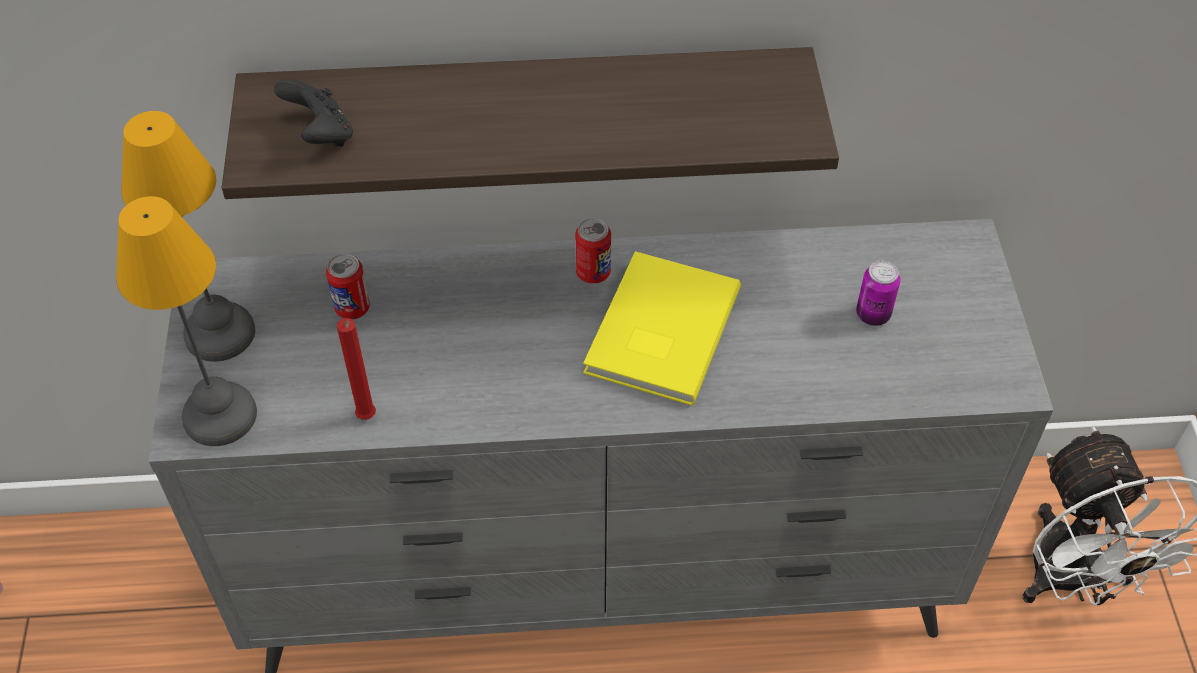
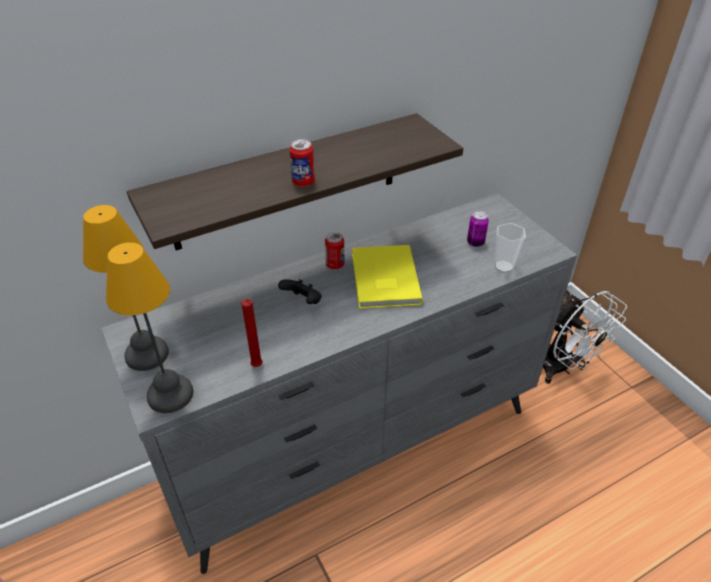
camera: 25 degrees left, 10 degrees down
(320, 134) = (195, 203): black game controller -> black game controller (303, 301)
(352, 308) = (218, 318): can -> can (303, 182)
(891, 384) = (503, 267): none -> cup

